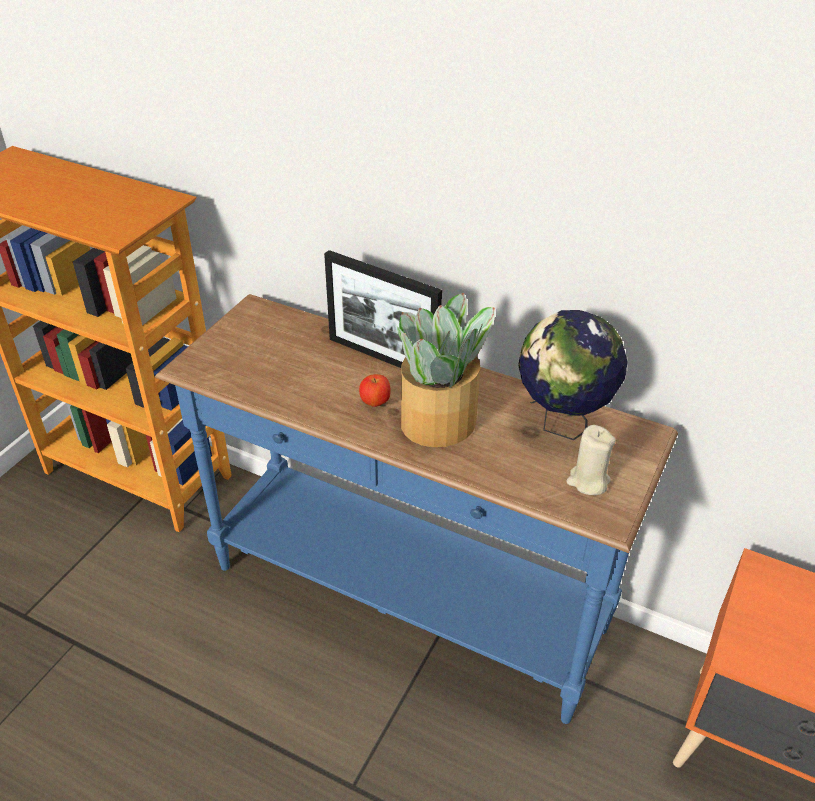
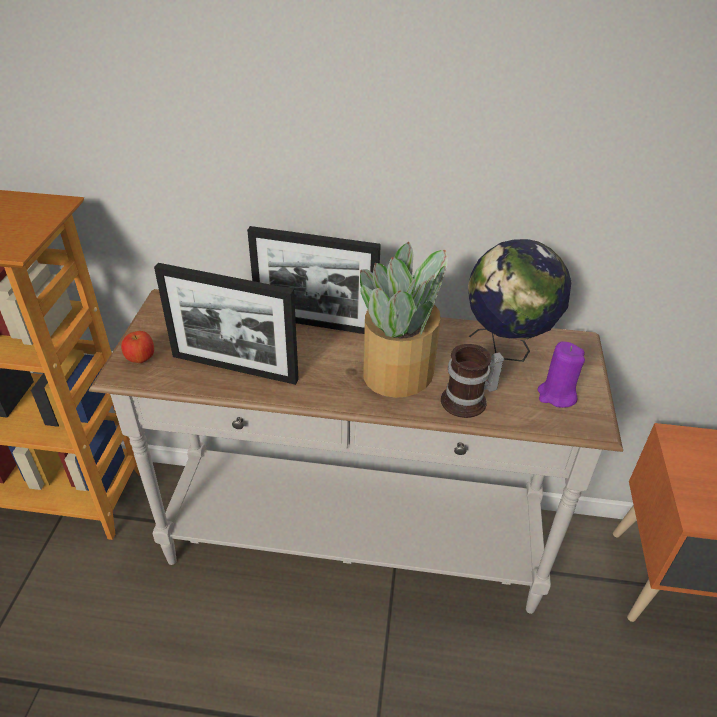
camera: 20 degrees left, 0 degrees up
(286, 384) = (234, 368): none -> picture frame
(375, 402) = (330, 367): apple -> apple (141, 359)
(406, 601) = (353, 544): blue console table -> white console table
(492, 466) = (469, 402): none -> mug
(588, 481) = (556, 395): beige candle -> purple candle

